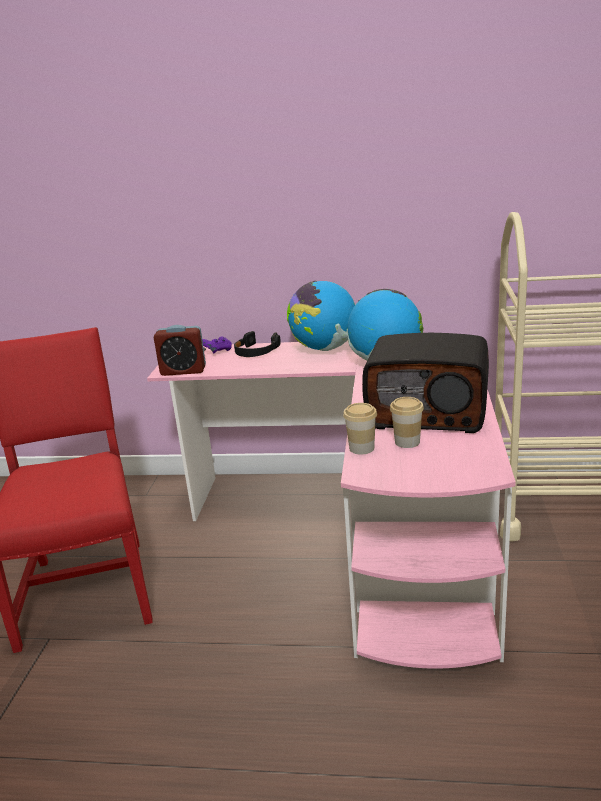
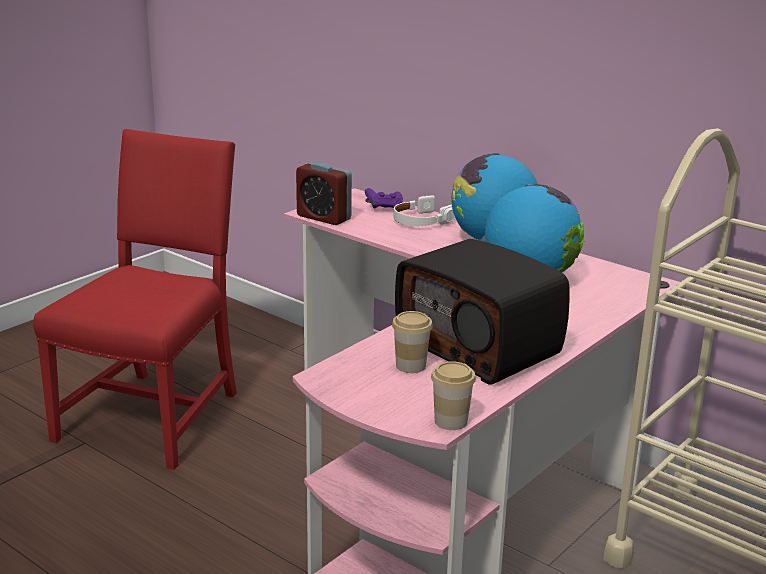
camera: 30 degrees right, 0 degrees up
(256, 351) = (420, 221): black headphones -> white headphones
(361, 448) = (360, 354): cup -> cup (451, 421)

